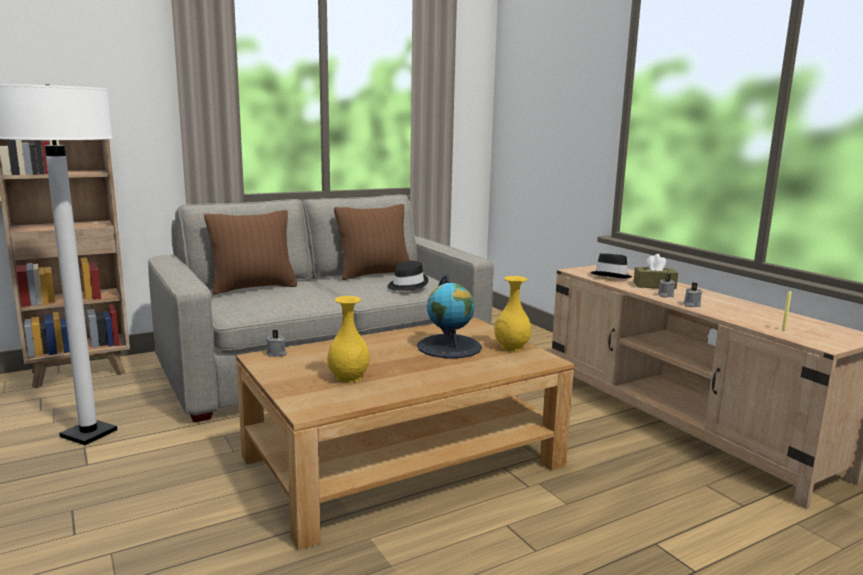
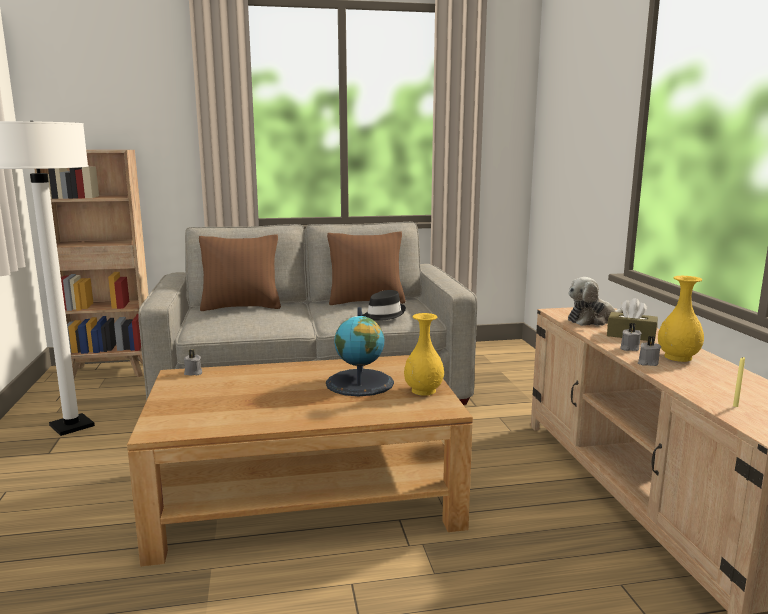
camera: 20 degrees right, 0 degrees up
(349, 377) = (228, 404): yellow vase -> yellow vase (678, 357)
(612, 276) = (593, 320): black hat -> plush toy

